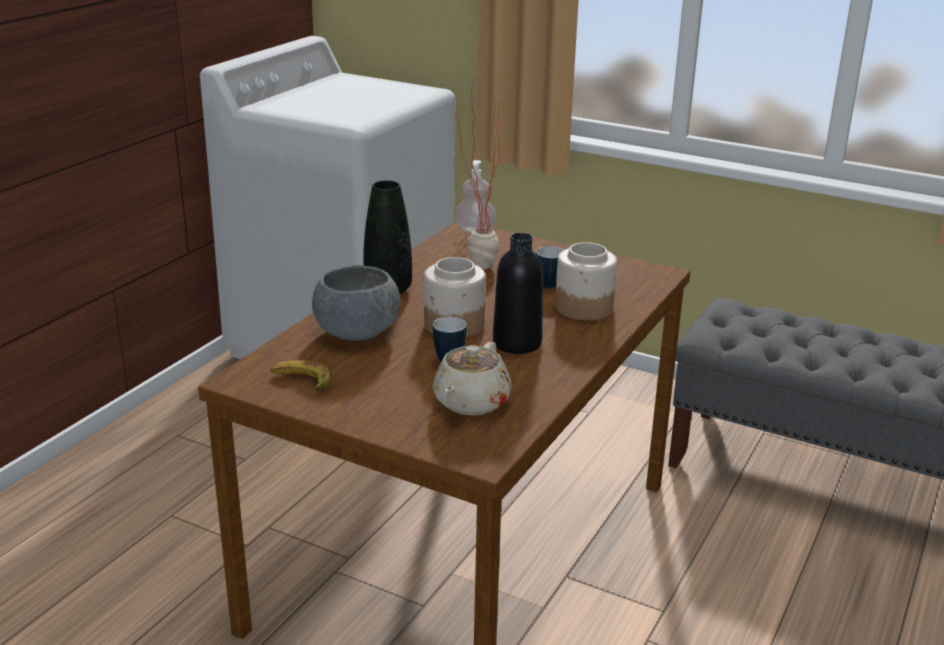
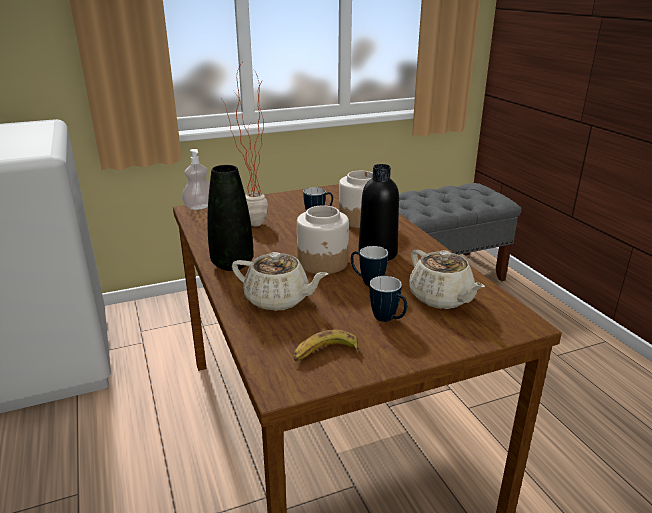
camera: 50 degrees left, 0 degrees up
(357, 332) = (278, 300): grey bowl -> beige teapot
(392, 390) = (388, 320): none -> mug

